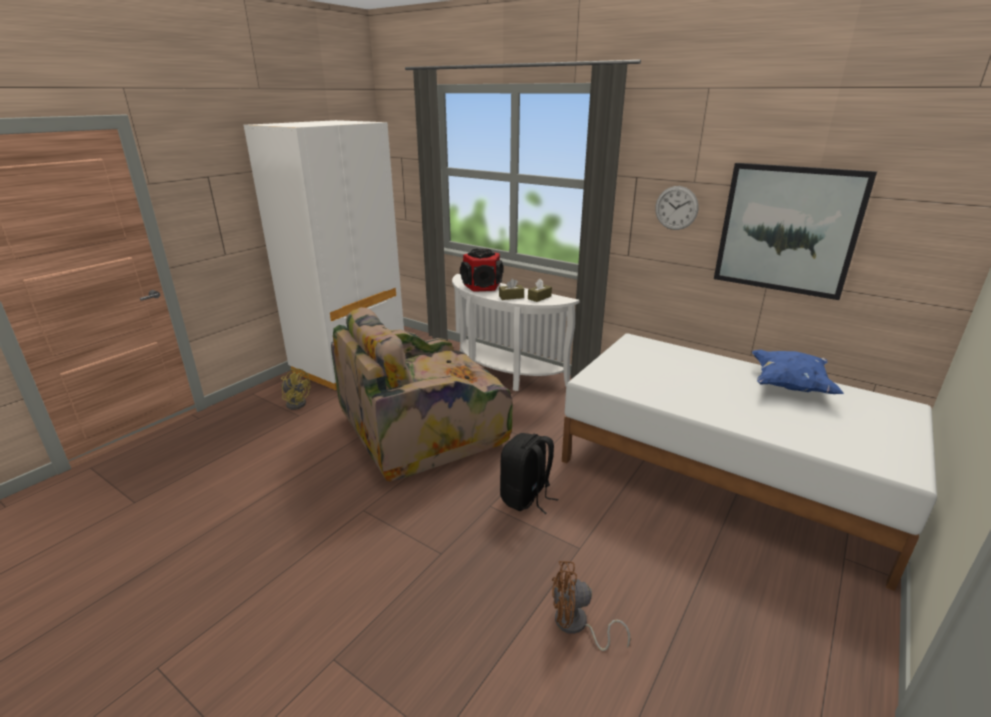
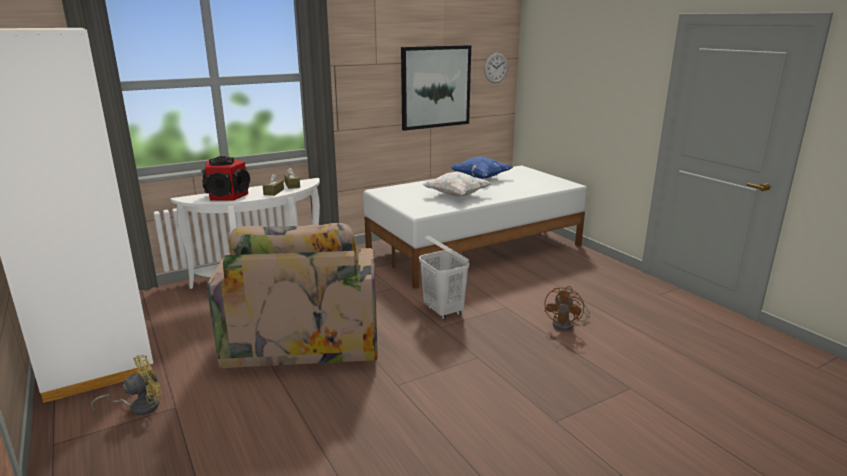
camera: 65 degrees left, 5 degrees down
(526, 497) = (443, 311): black backpack -> white laundry basket
(676, 208) = (369, 85): wall clock -> wall clock (496, 68)
(684, 386) = (456, 195): none -> white pillow

